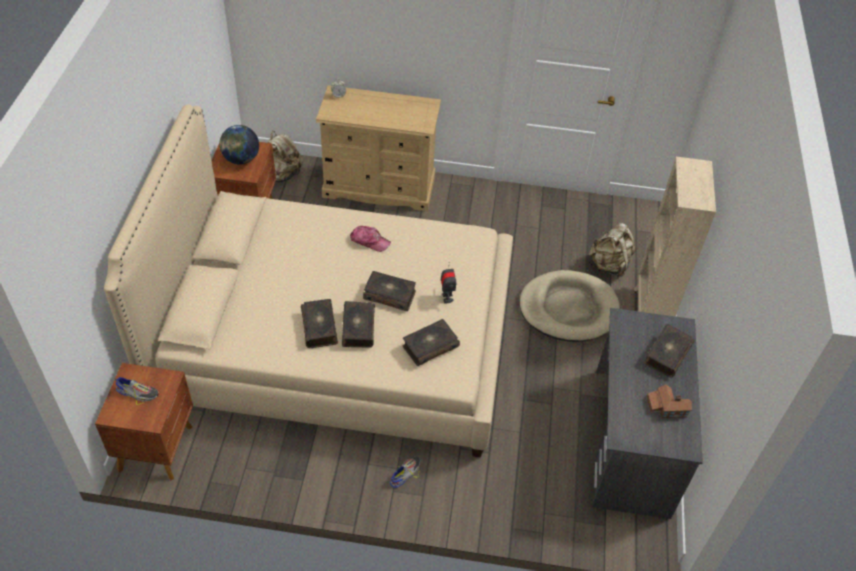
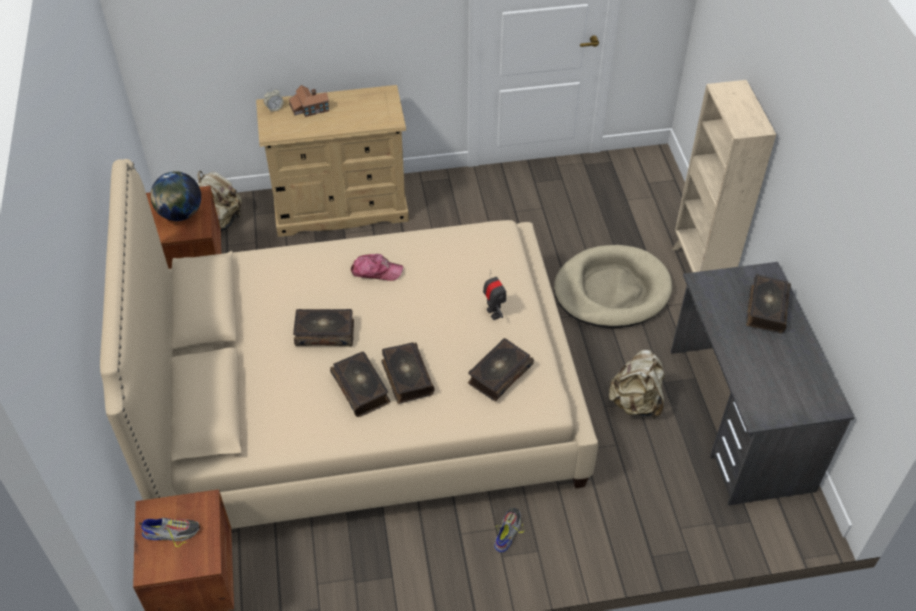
camera: 15 degrees left, 0 degrees up
(390, 295) = (427, 328): book -> book (324, 333)
(609, 265) = (635, 229): beige backpack -> beige backpack (636, 402)
(666, 407) = (791, 367): toy house -> toy house (309, 108)

